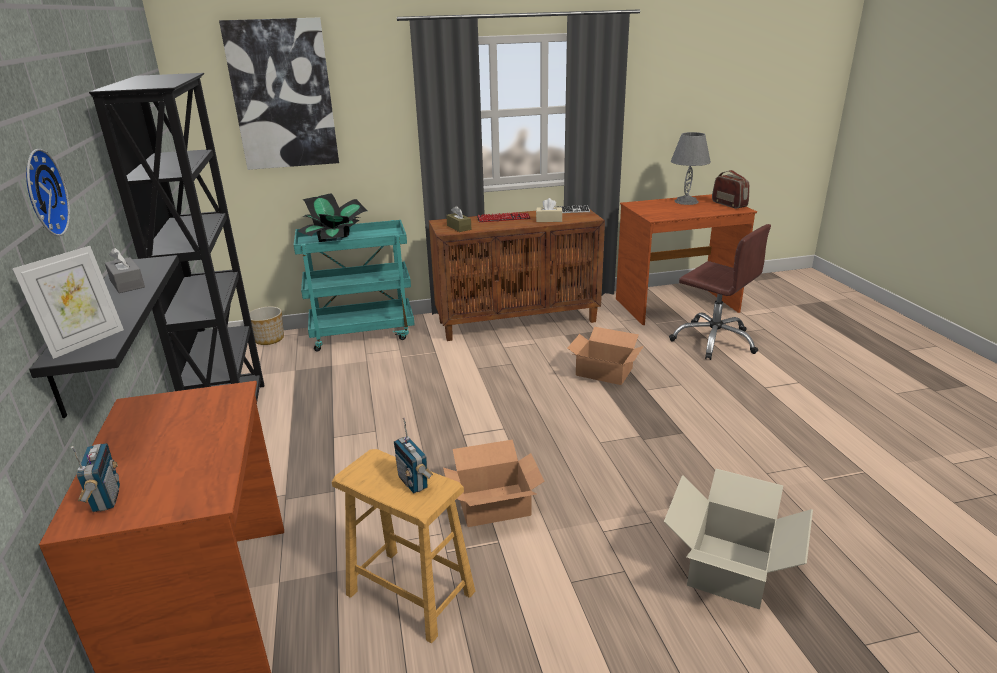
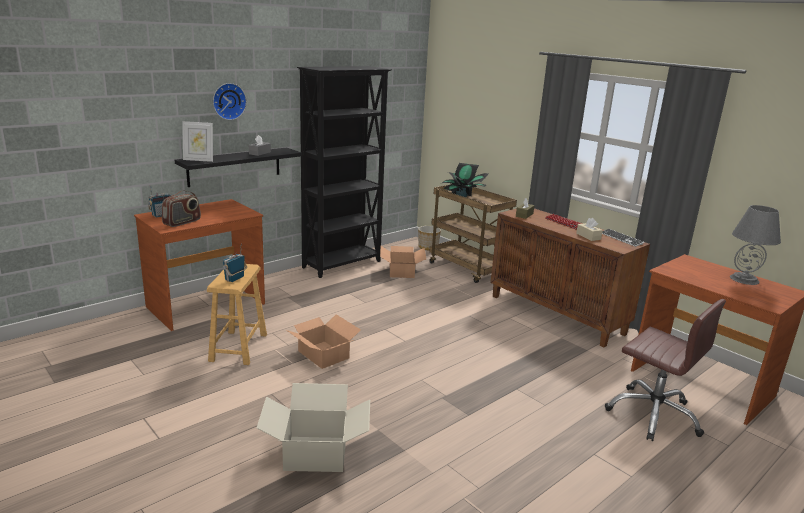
camera: 60 degrees right, 5 degrees down
(283, 95) = (475, 94): picture -> none
(363, 333) = (468, 269): turquoise cart -> brown cart
(604, 372) = (522, 365): cardboard box -> cardboard box (401, 271)
(714, 341) = (653, 414): brown office chair -> brown office chair turned 60 degrees counterclockwise
(729, 204) = (776, 299): radio -> radio (182, 222)

